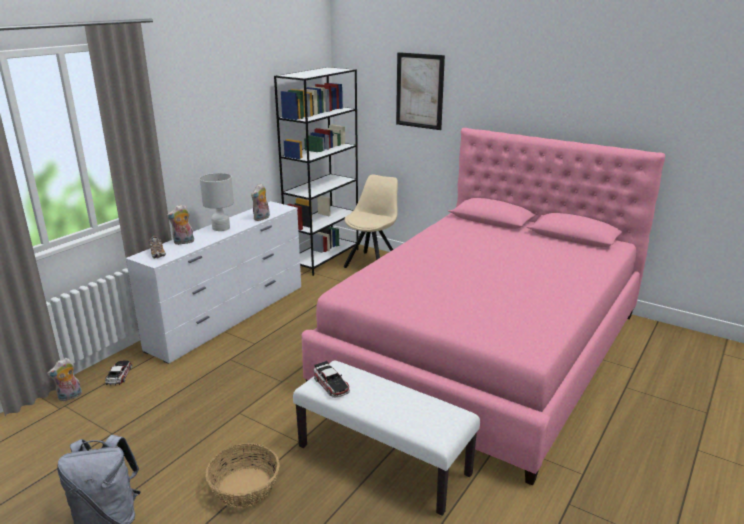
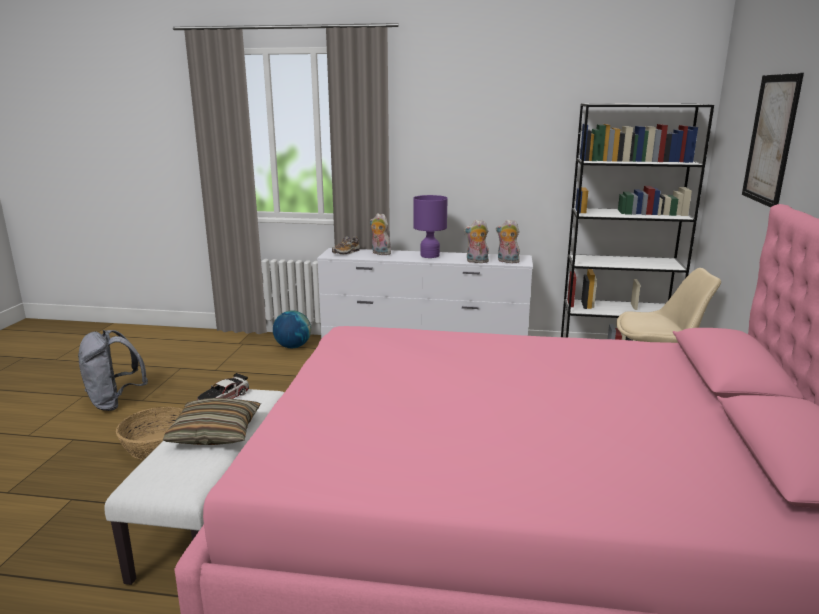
camera: 65 degrees right, 5 degrees down
(70, 397) = (254, 341): plush toy -> plush toy (507, 261)
(119, 375) = (293, 346): toy car -> globe
(221, 228) = (429, 255): grey table lamp -> purple table lamp
(389, 394) = (215, 432): none -> pillow

